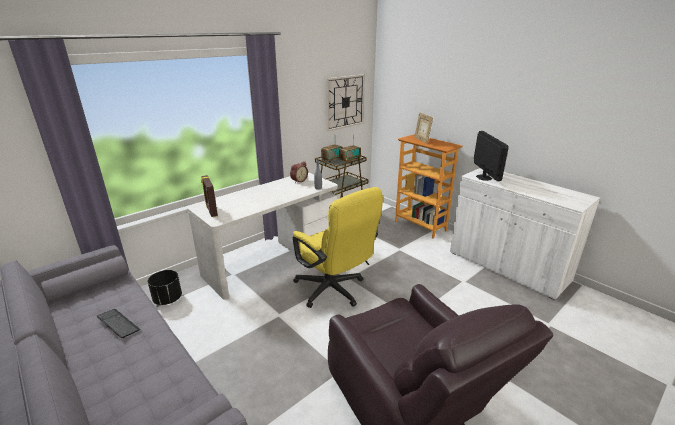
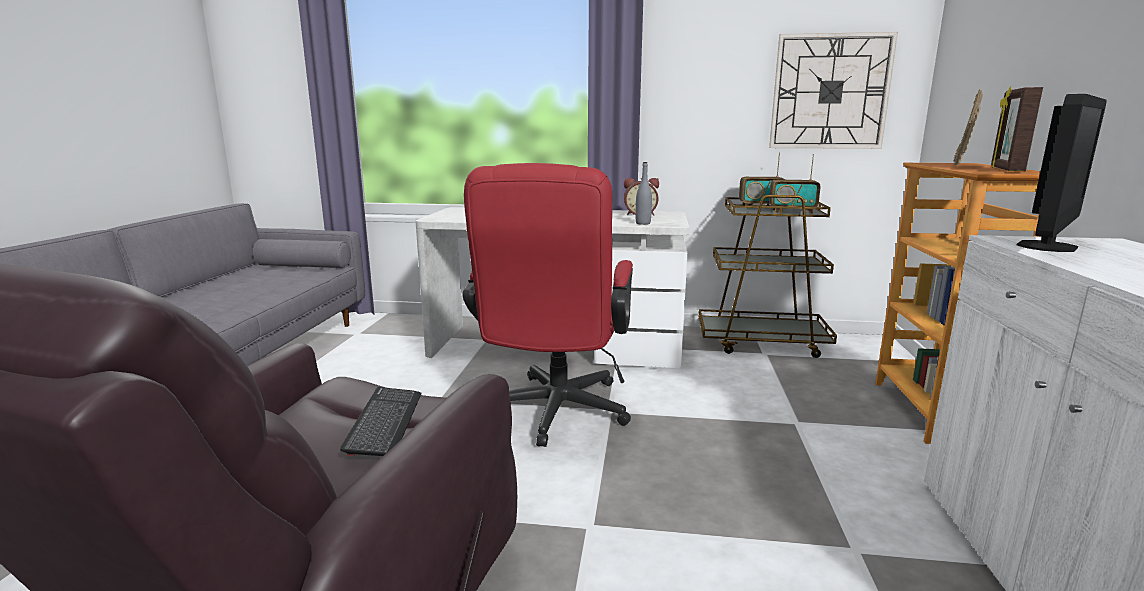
camera: 50 degrees right, 10 degrees down
(118, 324) = (241, 292): keyboard -> keyboard (385, 422)
(168, 299) = (387, 332): black planter -> none
(211, 210) = (456, 212): picture frame -> picture frame (1005, 169)
(334, 291) = (554, 415): yellow office chair -> red office chair

